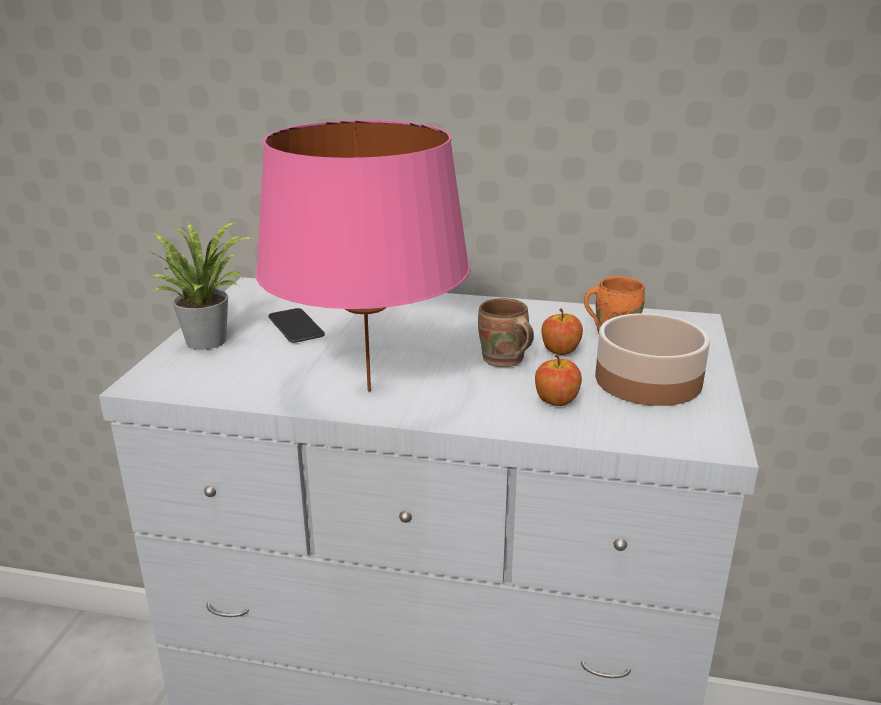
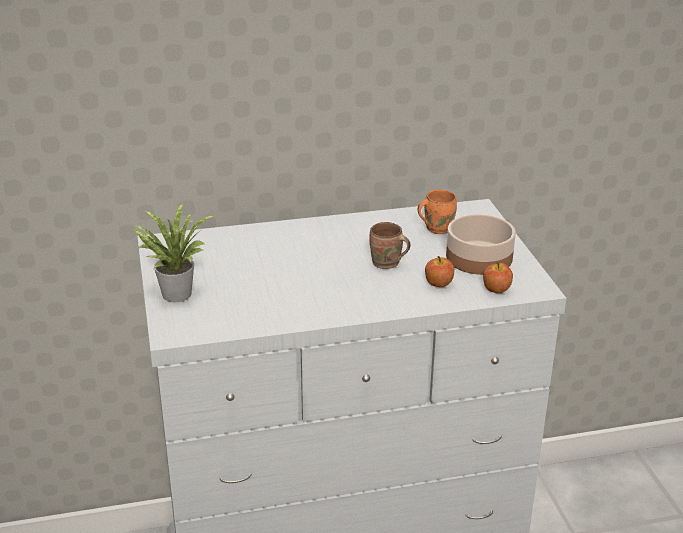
camera: 25 degrees left, 5 degrees up
(296, 326) = (227, 269): phone -> none
(369, 390) = (324, 304): pink table lamp -> none
(560, 351) = (415, 248): apple -> apple (496, 289)

